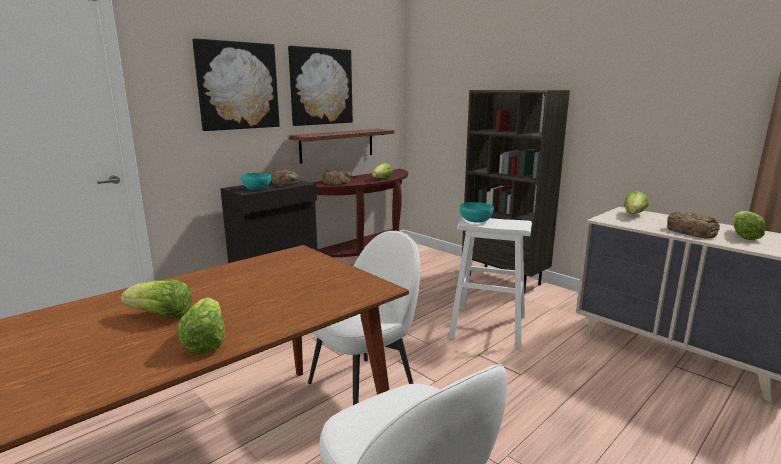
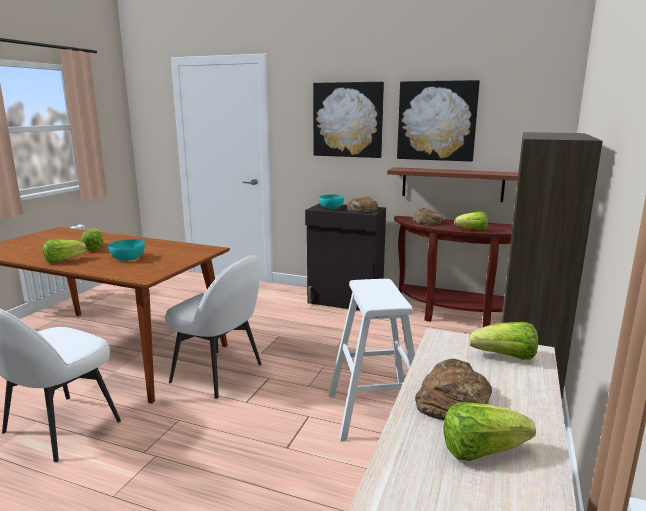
camera: 65 degrees right, 0 degrees up
(475, 220) = (373, 284): turquoise bowl -> turquoise bowl (128, 258)

